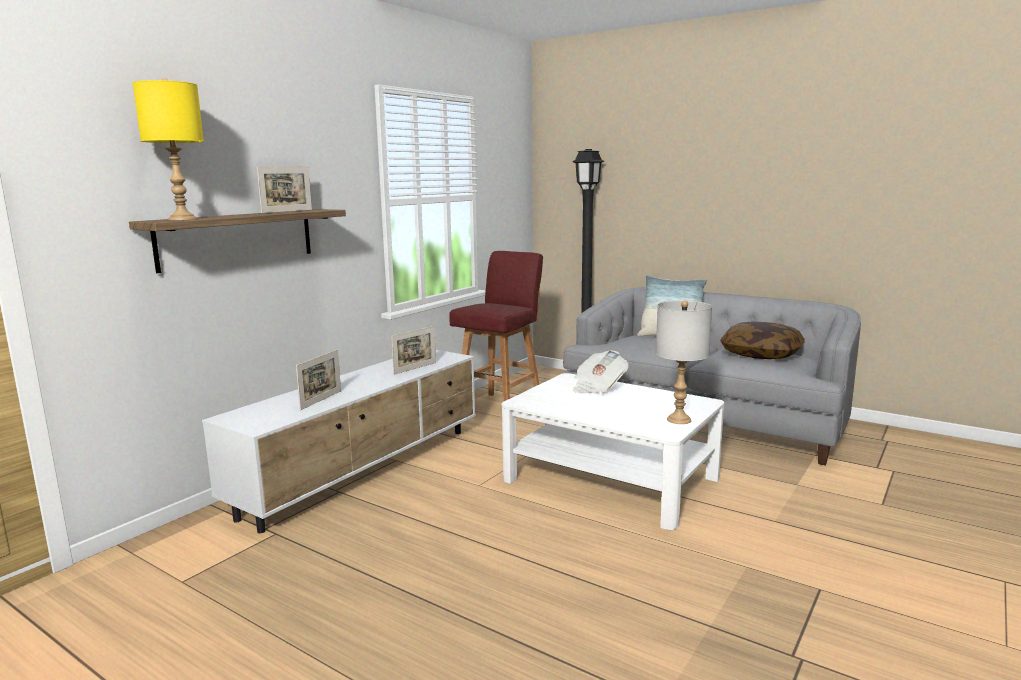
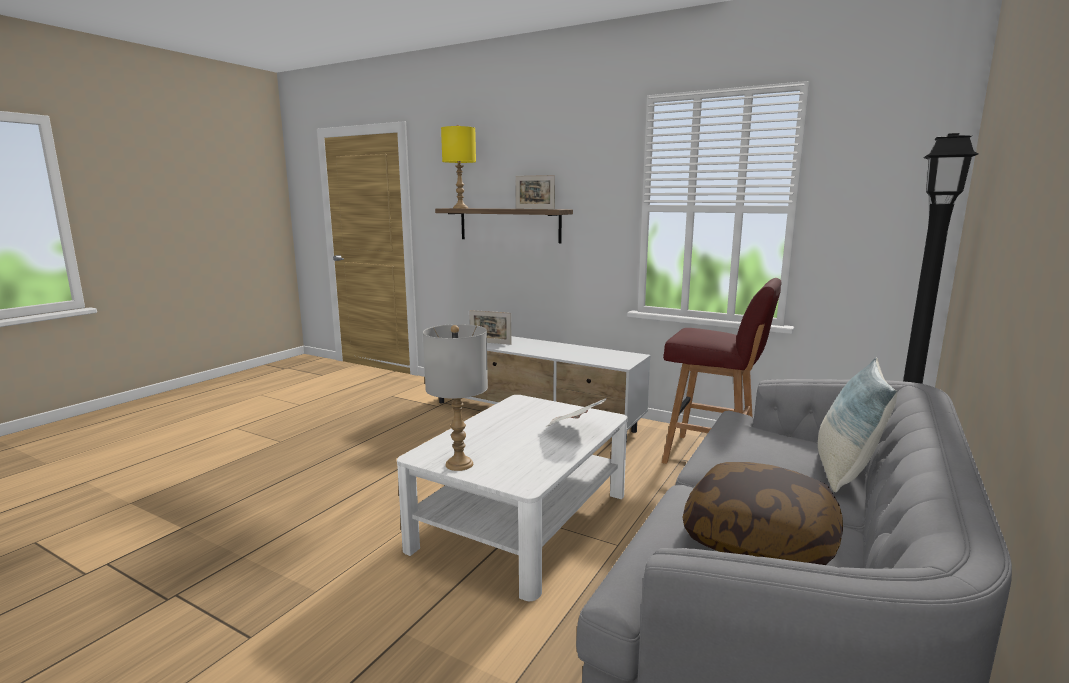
camera: 85 degrees right, 0 degrees up
(415, 368) = (576, 356): picture frame -> none

